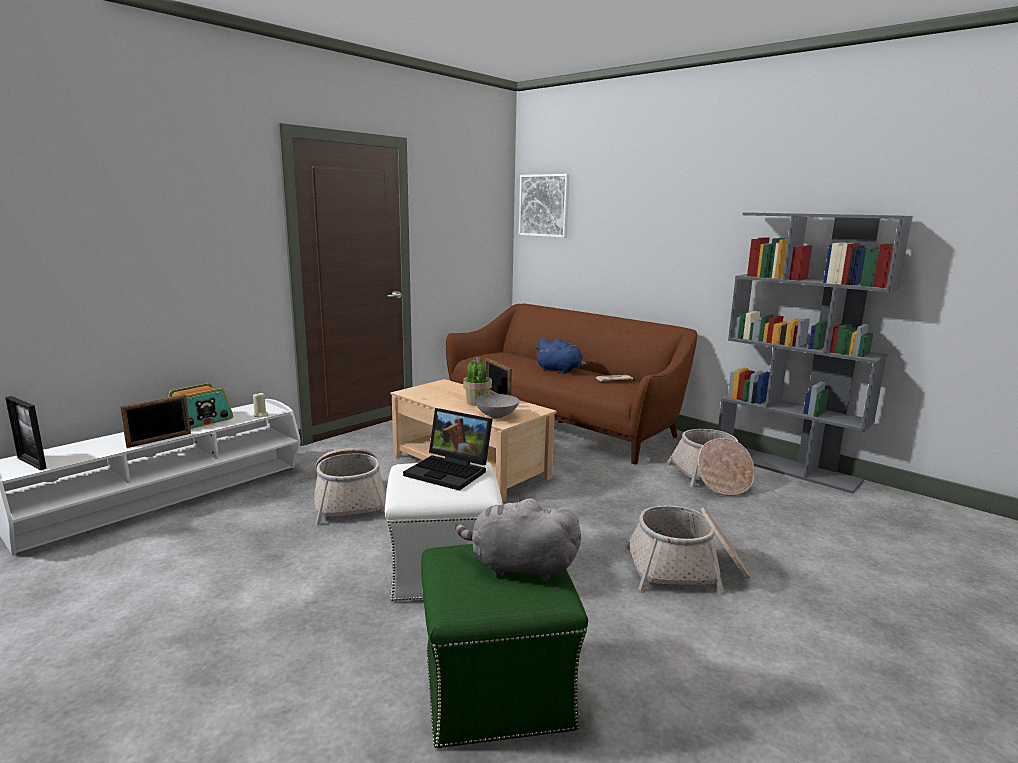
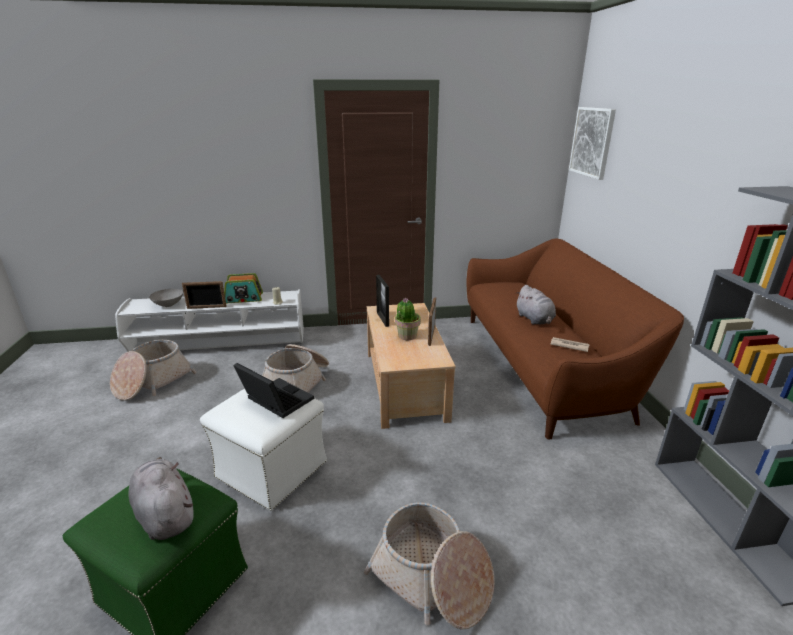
camera: 40 degrees right, 10 degrees up
(31, 463) = (142, 306): picture frame -> picture frame (382, 319)
(451, 471) = (274, 401): laptop -> laptop turned 150 degrees clockwise
(497, 416) = (398, 356): grey bowl -> grey bowl (169, 305)
(560, 370) = (535, 319): blue plush toy -> grey plush toy
(710, 478) = (606, 491): basket -> basket (152, 382)

